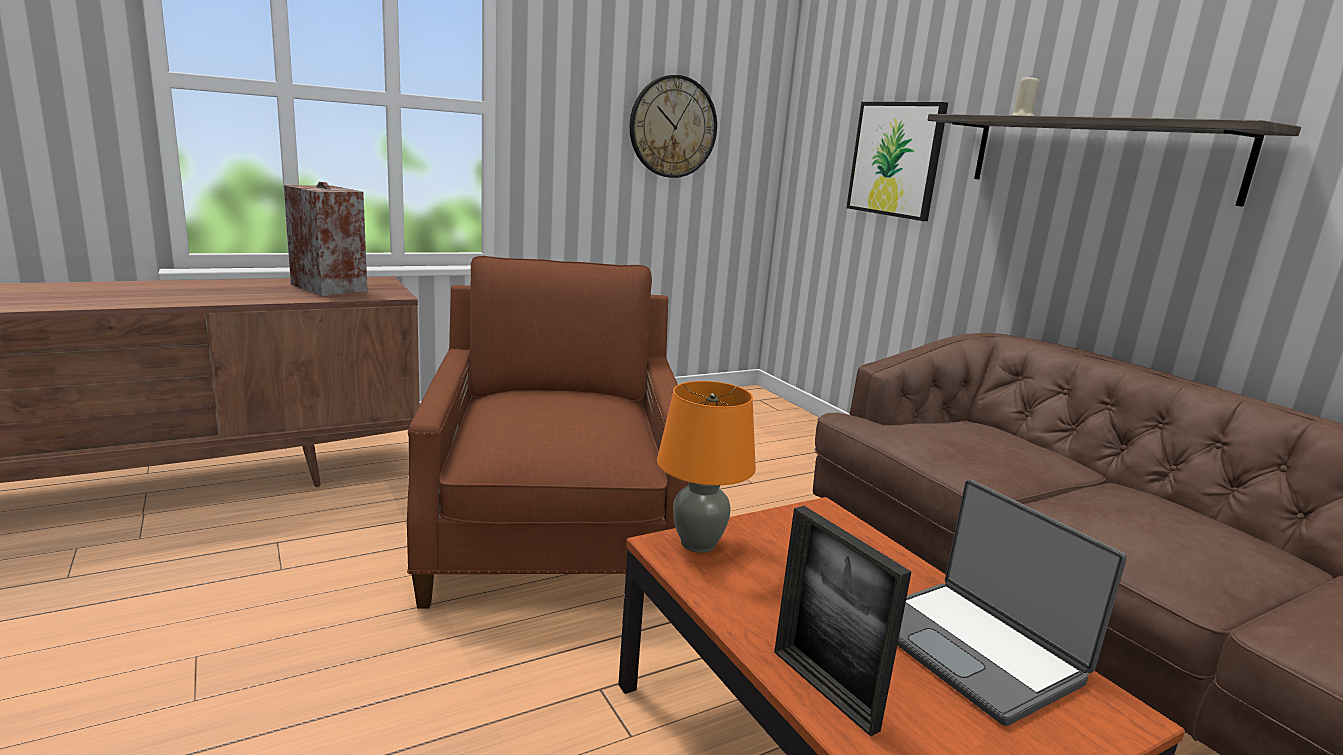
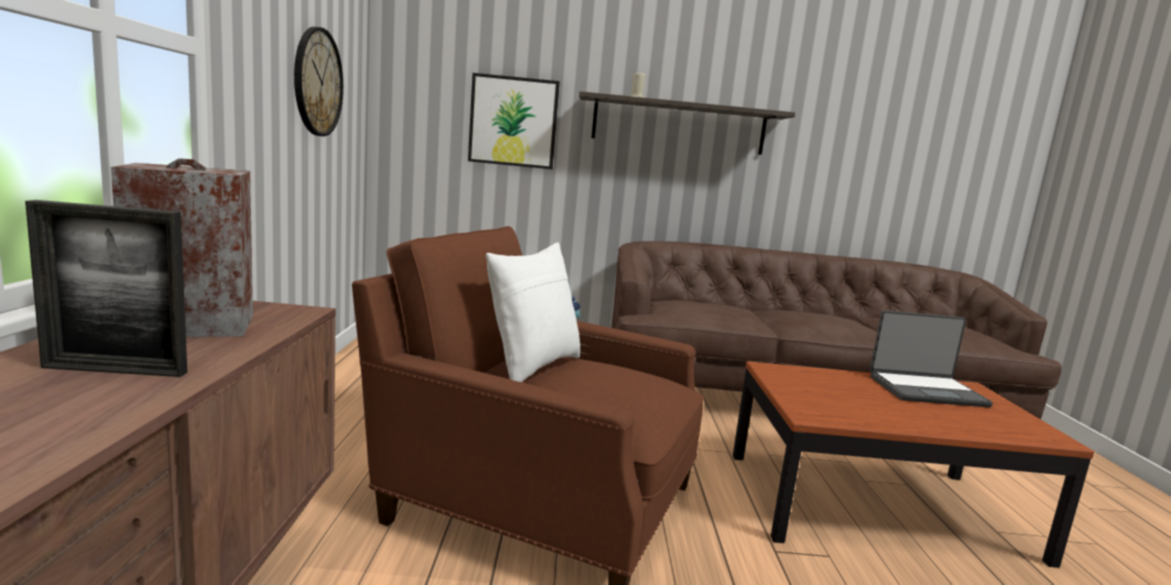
camera: 60 degrees left, 5 degrees down
(552, 397) = (532, 368): none -> white pillow
(697, 543) = (807, 408): orange table lamp -> none
(824, 689) = (971, 429): picture frame -> picture frame (115, 370)

